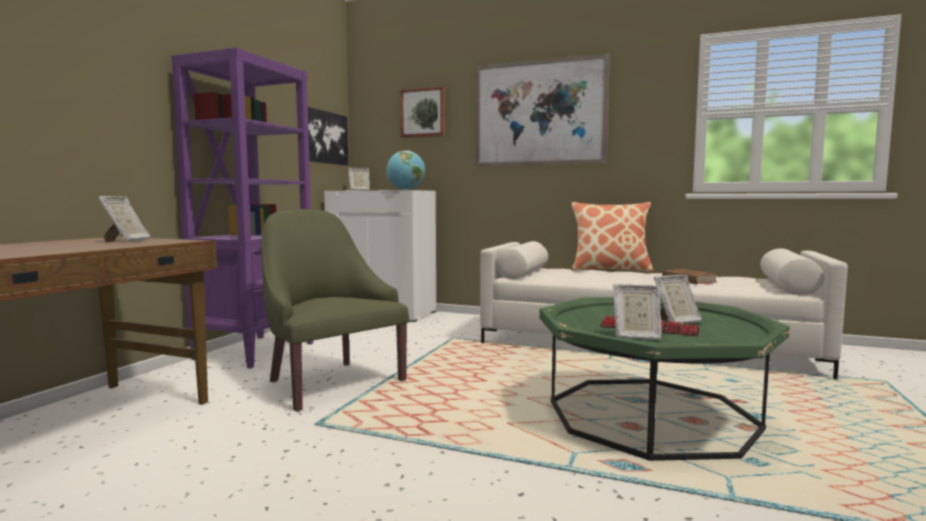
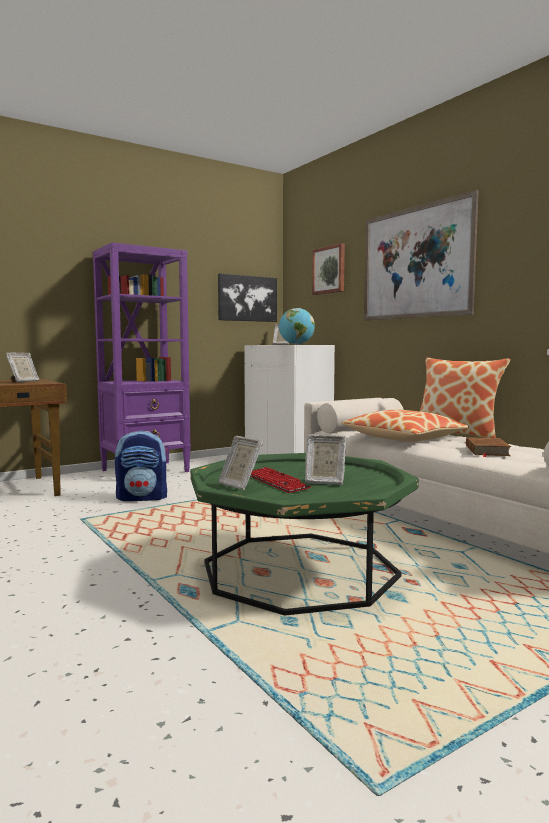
camera: 35 degrees right, 0 degrees up
(330, 382) = (143, 498): green armchair -> backpack
(595, 277) = (403, 438): none -> pillow

